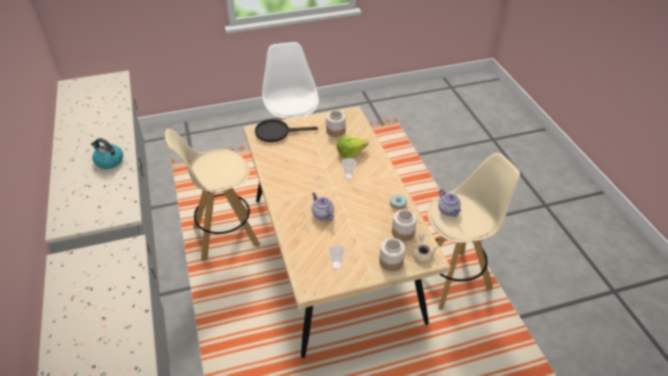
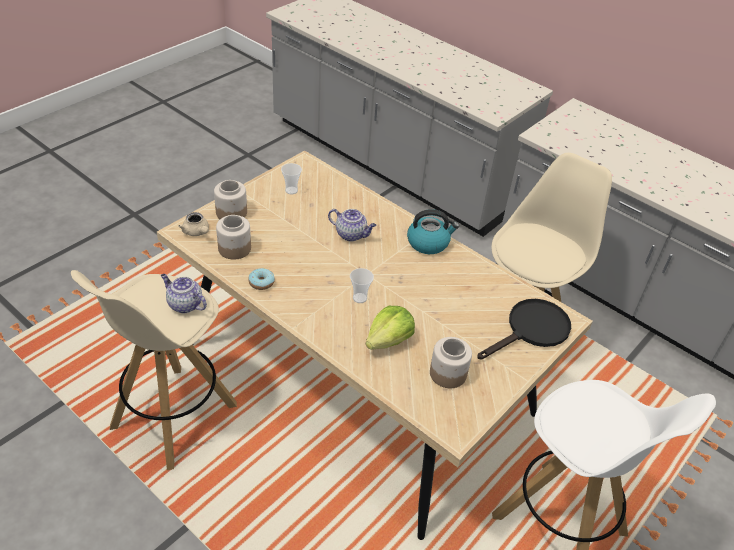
camera: 145 degrees right, 0 degrees up
(109, 161) = (644, 173): kettle -> kettle (428, 243)

